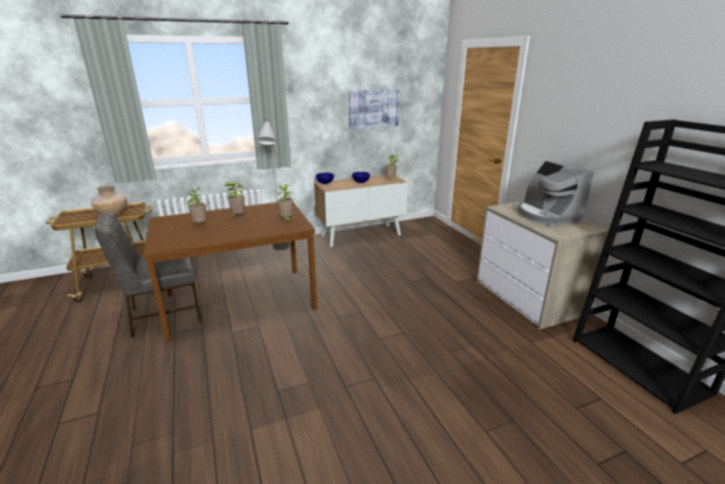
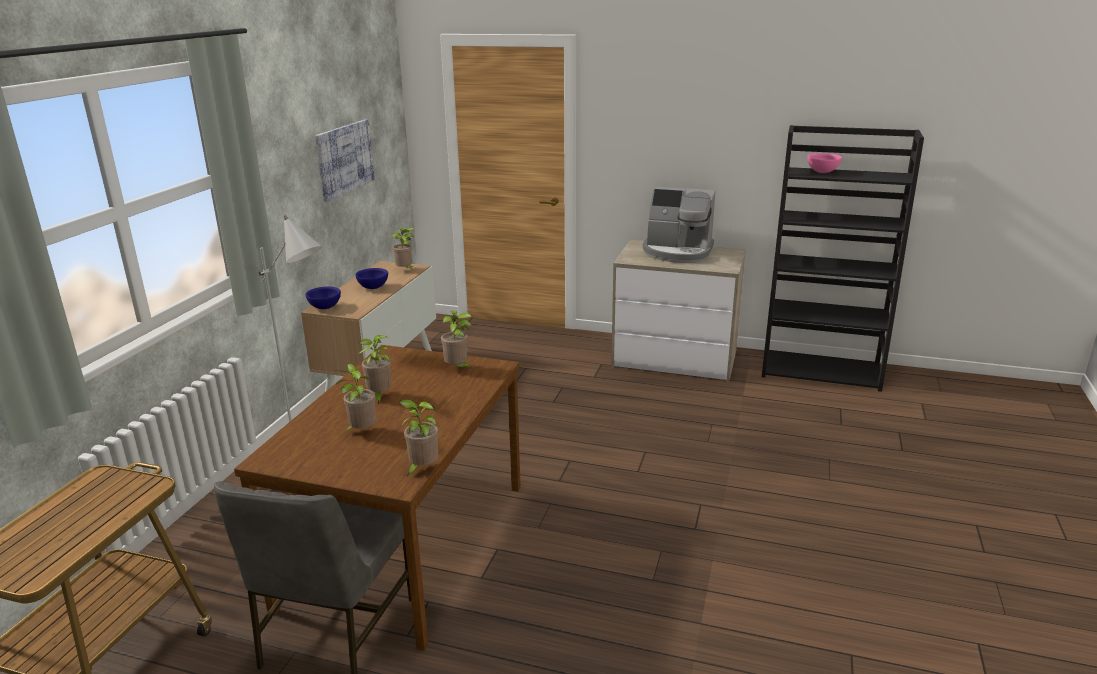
camera: 50 degrees left, 0 degrees up
(112, 213) = (96, 510): beige vase -> none
(174, 247) = (422, 469): none -> potted plant
(684, 170) = (822, 172): none -> pink bowl

